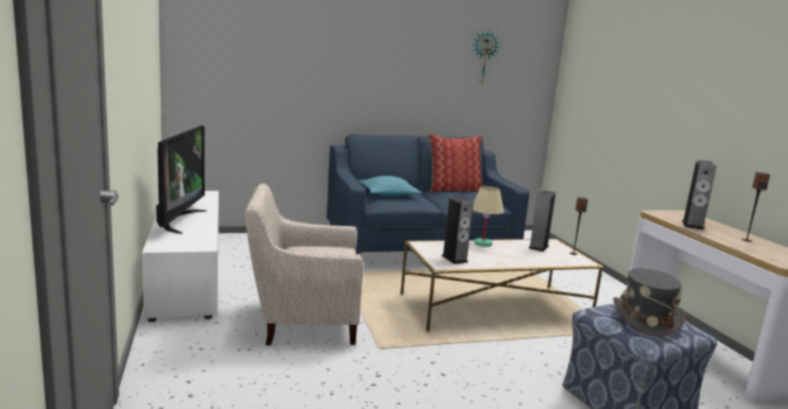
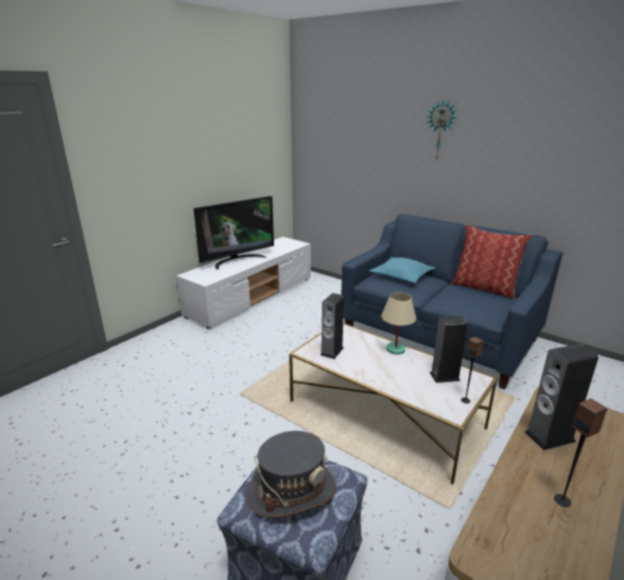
camera: 55 degrees right, 10 degrees up
(302, 321) = (242, 352): beige armchair -> none
(484, 57) = (577, 138): wall clock -> wall clock (441, 130)

